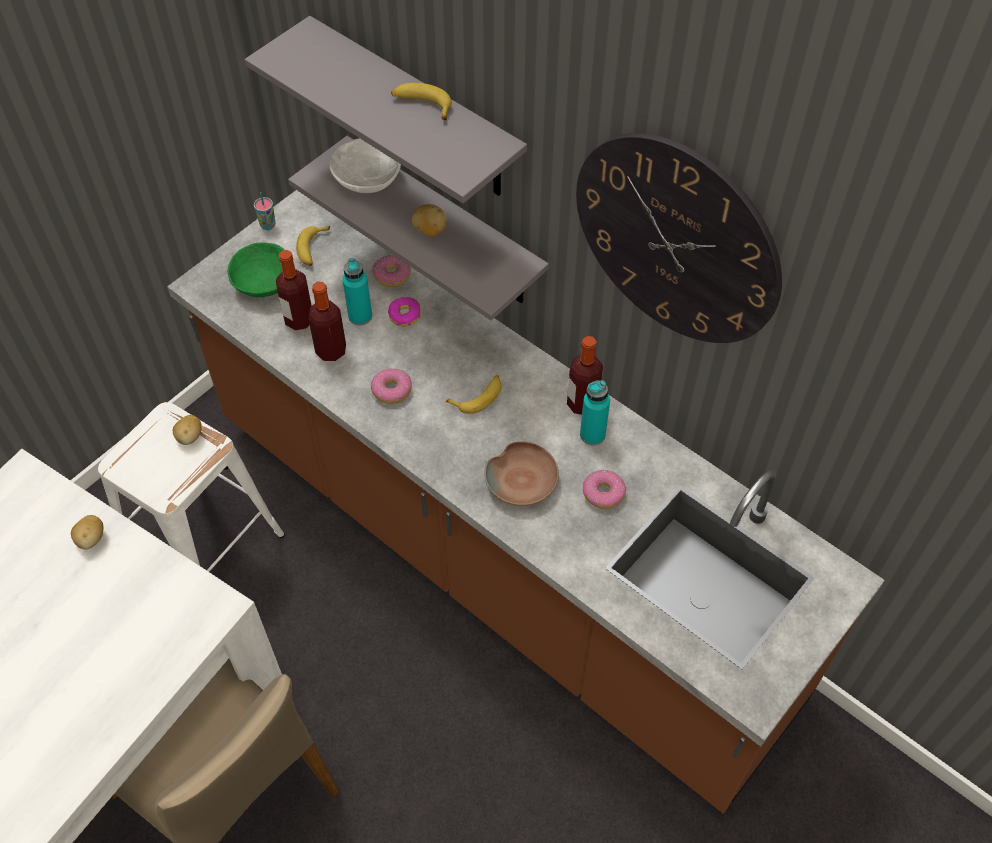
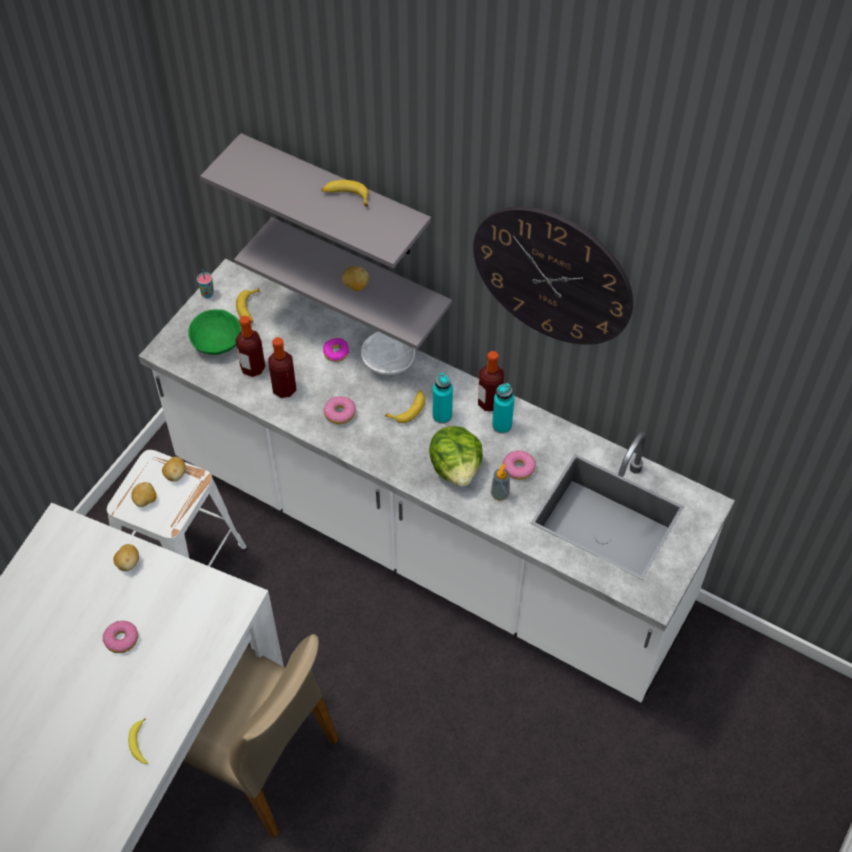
camera: 10 degrees left, 0 degrees up
(38, 782) = (139, 744): none -> banana
(146, 463) = (145, 500): none -> potato
(360, 316) = (301, 358): turquoise bottle -> turquoise bottle (442, 415)
(366, 181) = (296, 252): white bowl -> white bowl (387, 363)
(392, 275) = (318, 322): donut -> donut (122, 639)
(496, 559) = (426, 539): brown counter -> white counter
(523, 481) = (456, 468): brown bowl -> lettuce
(572, 523) = (499, 494): none -> soap dispenser

